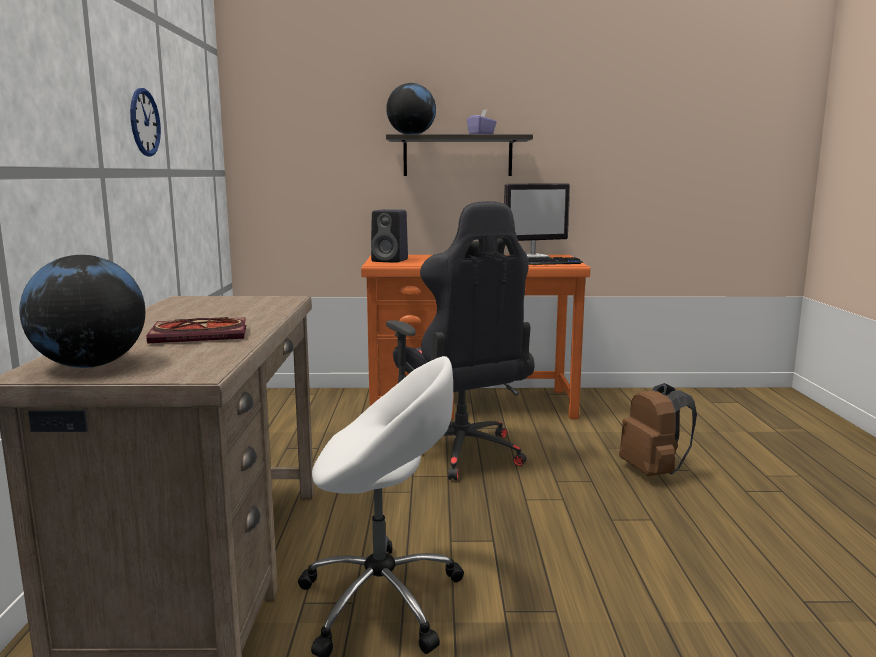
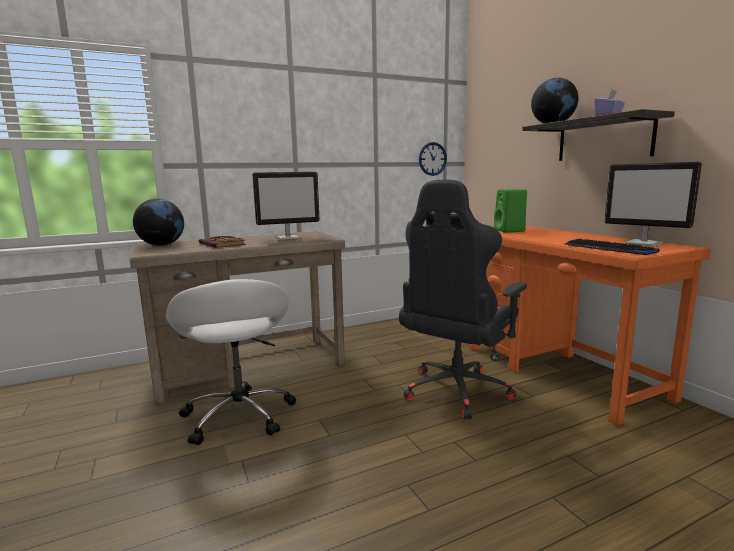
camera: 65 degrees right, 0 degrees up
(144, 122) = (344, 136): wall clock -> wall clock (432, 159)
(228, 309) = (288, 238): none -> monitor
(391, 260) = (510, 231): black speaker -> green speaker
(653, 472) = (544, 496): brown backpack -> none

